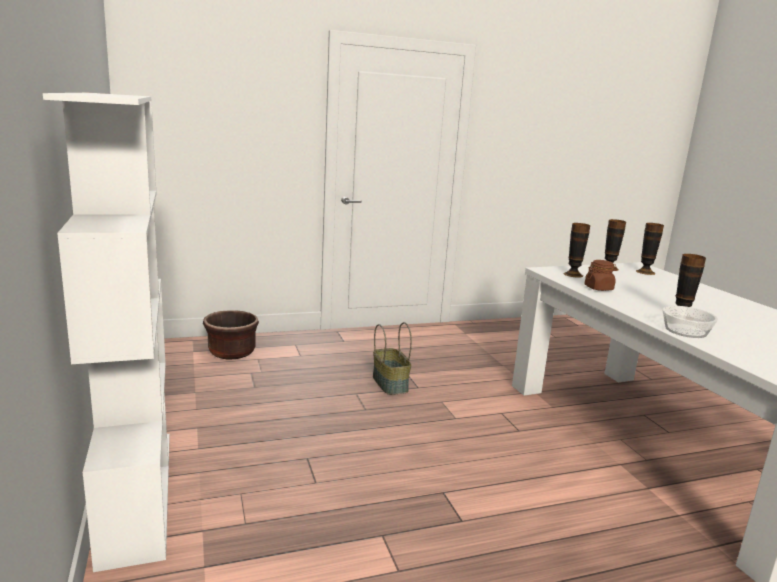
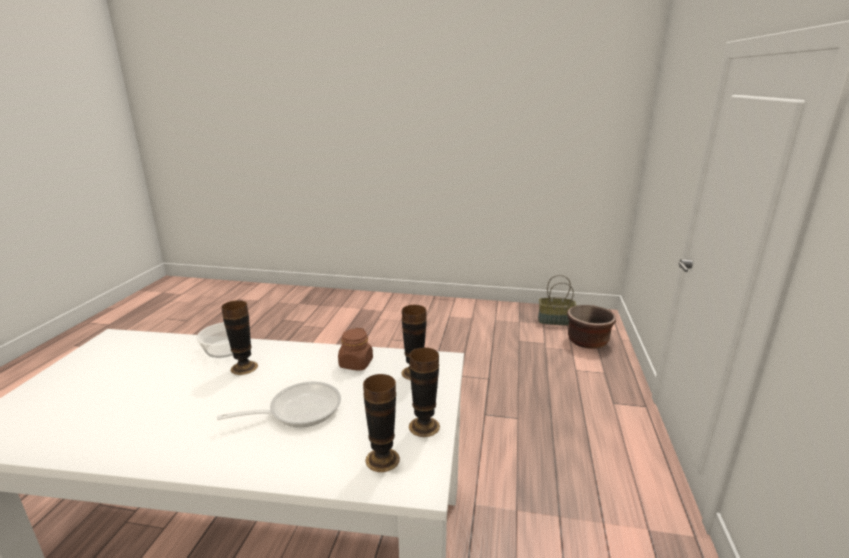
camera: 120 degrees right, 5 degrees up
(136, 492) = (422, 301): white bookcase -> none
(391, 384) = (498, 401): basket -> basket (555, 321)
(665, 292) = (298, 410): none -> frying pan

